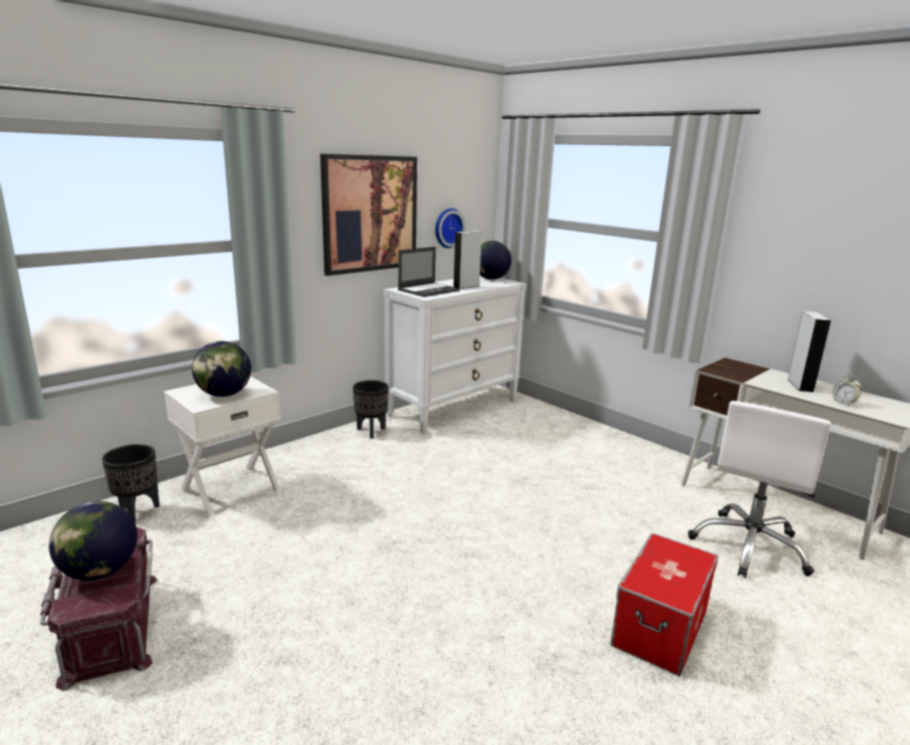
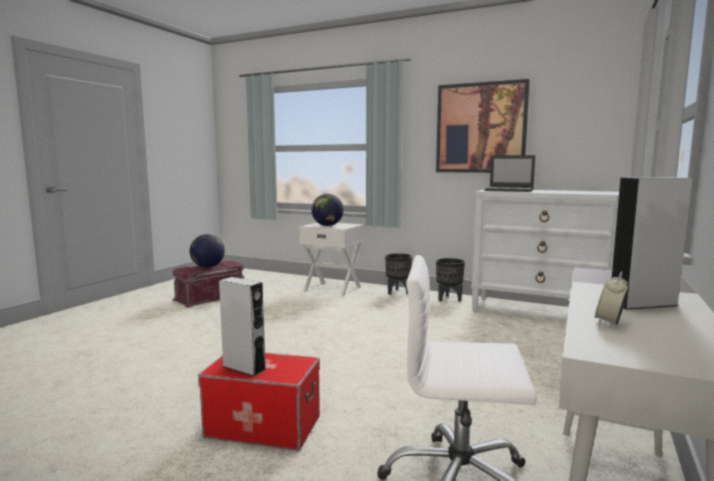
camera: 70 degrees right, 10 degrees down
(138, 512) = (295, 281): black planter -> black planter (398, 292)
(447, 228) = (571, 141): wall clock -> none
(466, 287) = (550, 191): grey speaker -> grey speaker (244, 368)
(491, 279) = (606, 192): globe -> none

